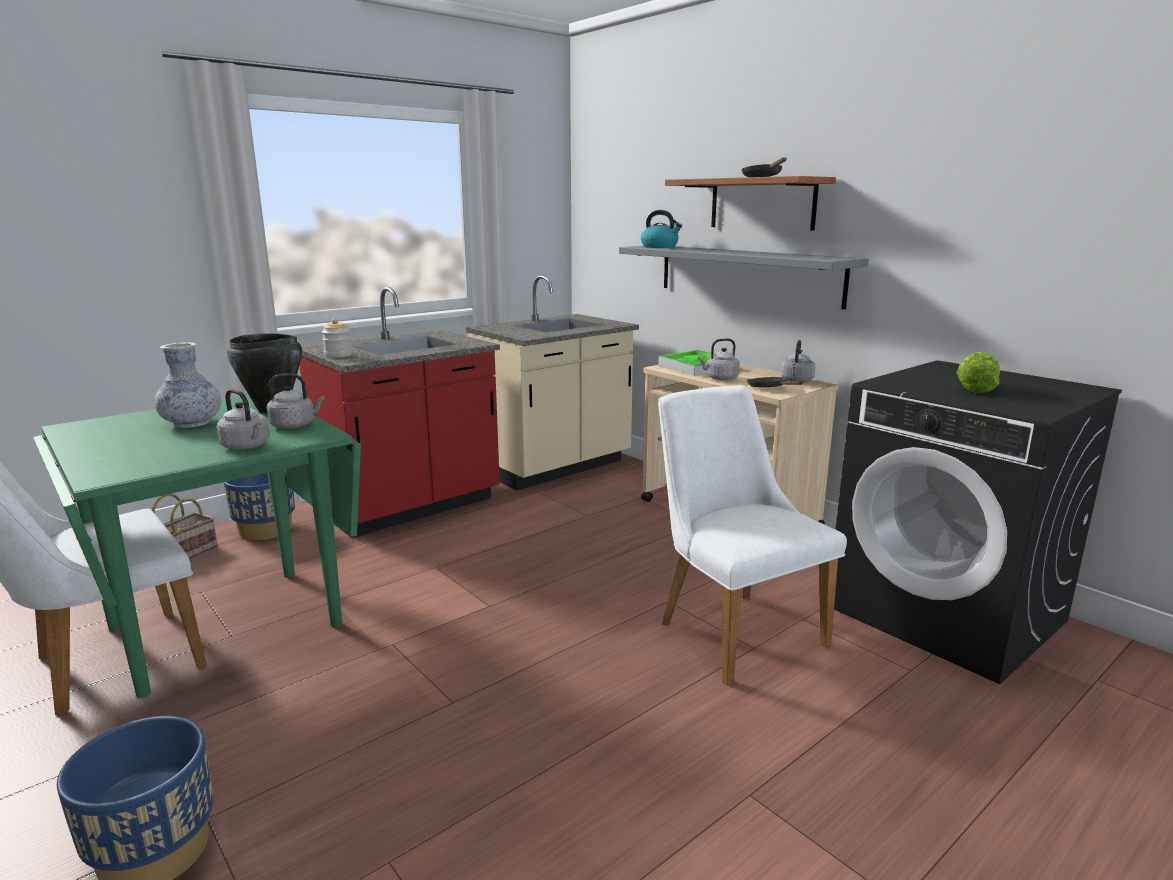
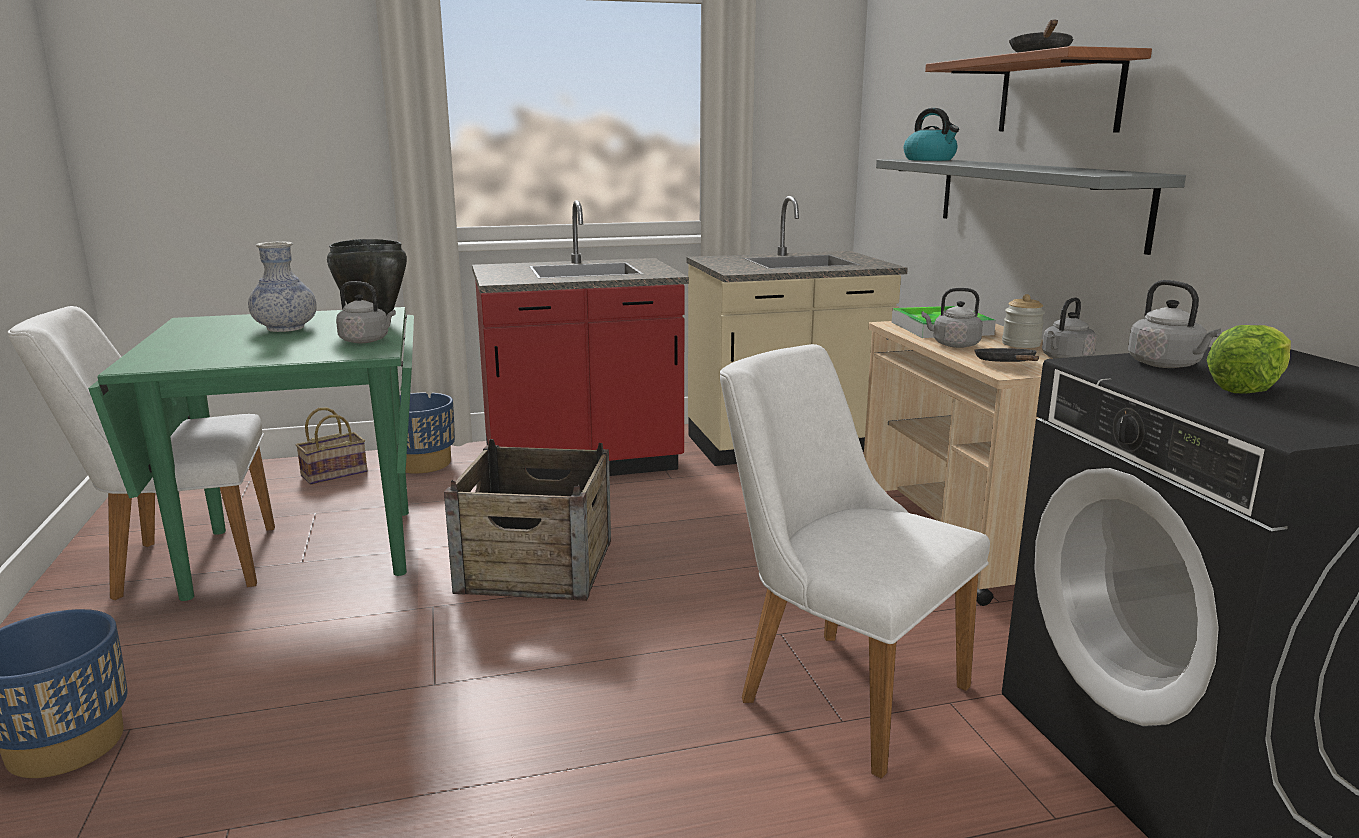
camera: 25 degrees right, 0 degrees up
(247, 446) = (292, 355): grey kettle -> grey kettle (1167, 365)
(338, 355) = (497, 274): jar -> jar (1021, 344)
(448, 592) = (537, 565): none -> crate
(731, 627) = (835, 686): white chair -> white chair turned 45 degrees counterclockwise

